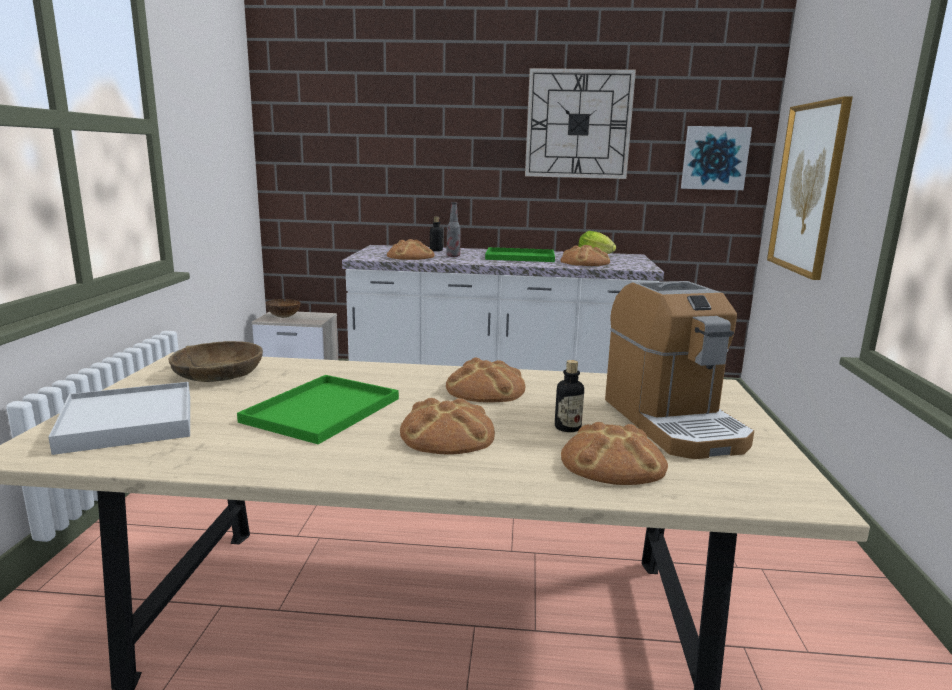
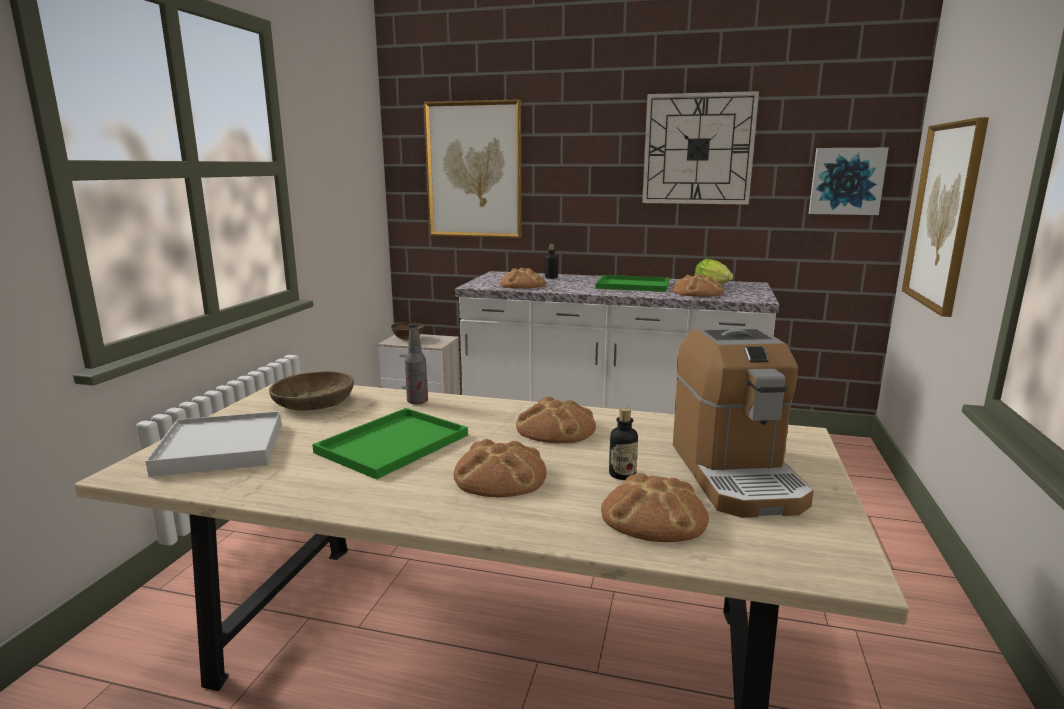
camera: 10 degrees right, 0 degrees up
(352, 140) = (474, 170): none -> picture
(453, 256) = (565, 284): bottle -> bottle (417, 402)

